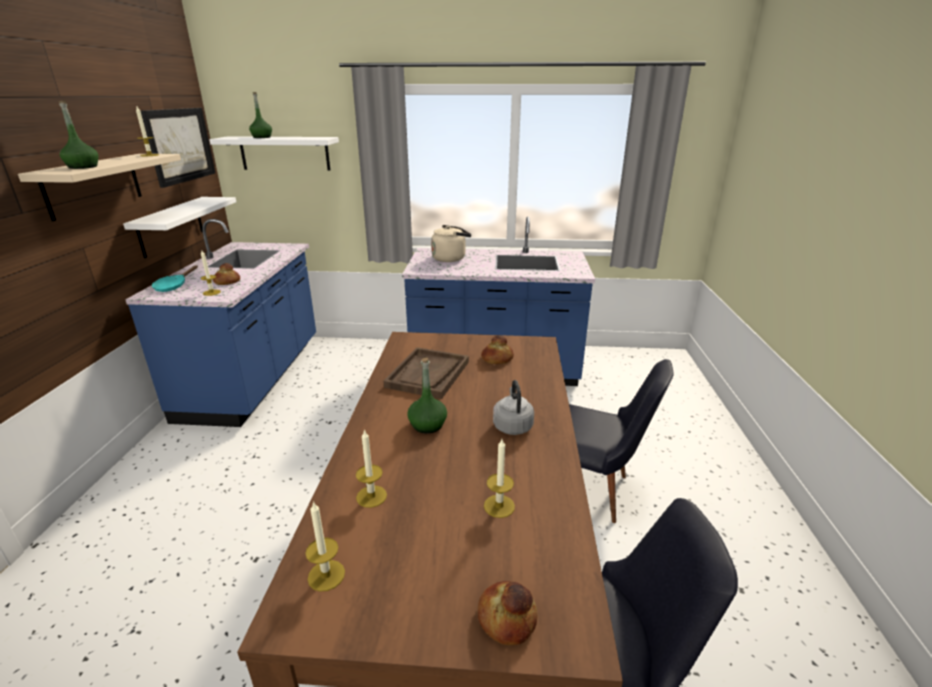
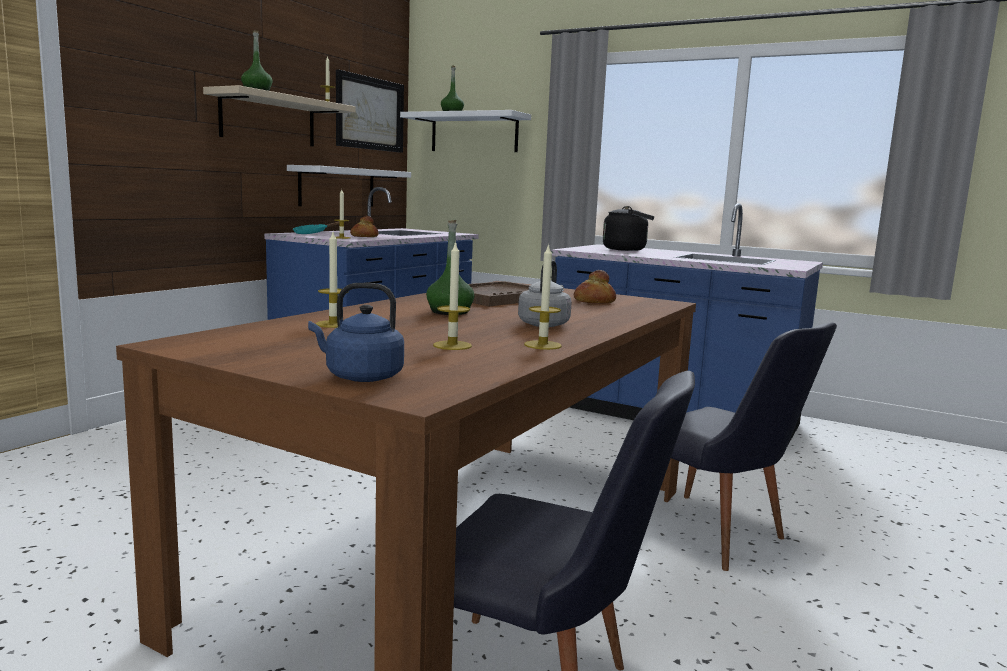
camera: 25 degrees right, 15 degrees down
(326, 575) = (234, 338): candle -> candle (542, 345)
(450, 258) = (627, 249): beige kettle -> black kettle
(506, 618) = (360, 377): bread -> blue kettle

